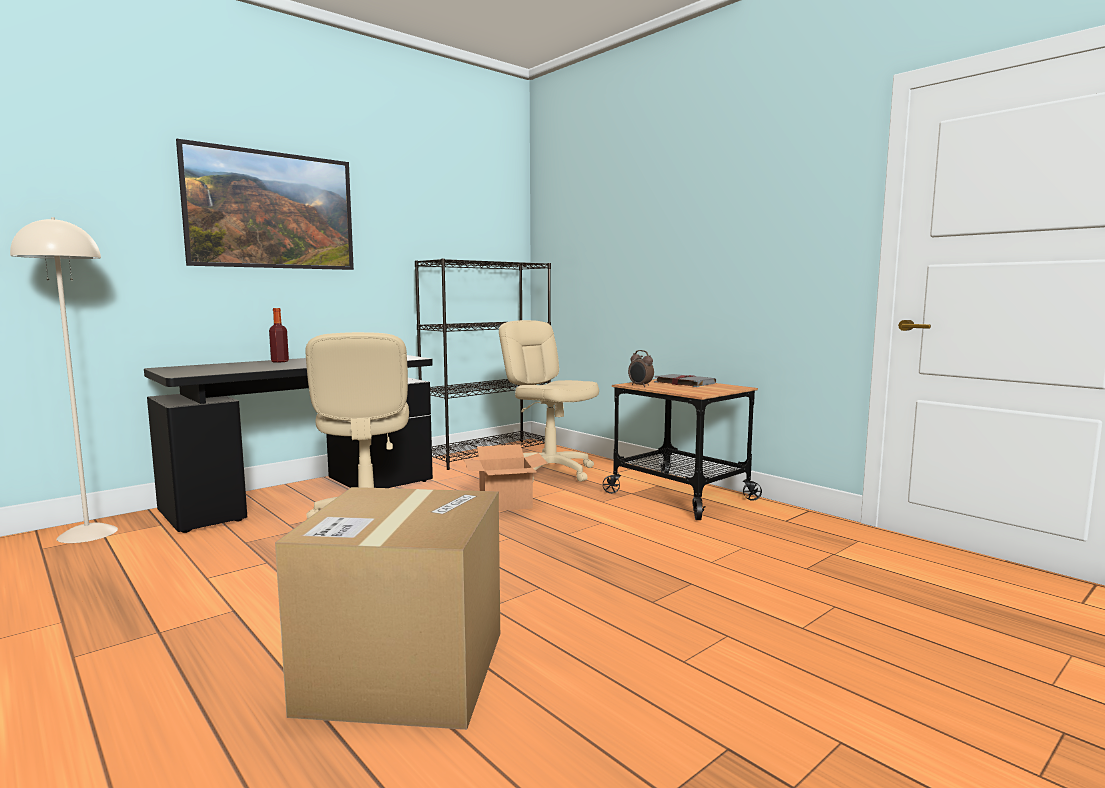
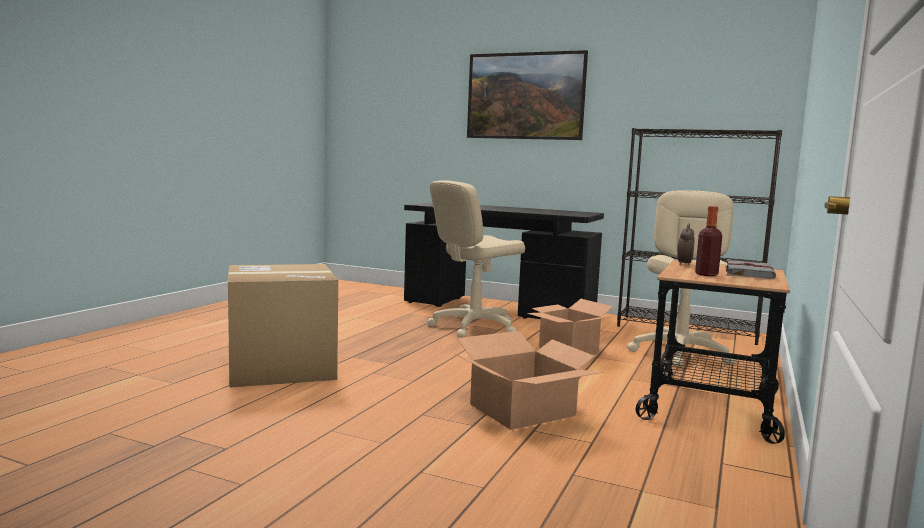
camera: 65 degrees right, 0 degrees up
(87, 534) = (388, 291): beige floor lamp -> none
(280, 361) = (501, 207): bottle -> bottle (706, 274)
(661, 555) = (523, 410): none -> cardboard box

